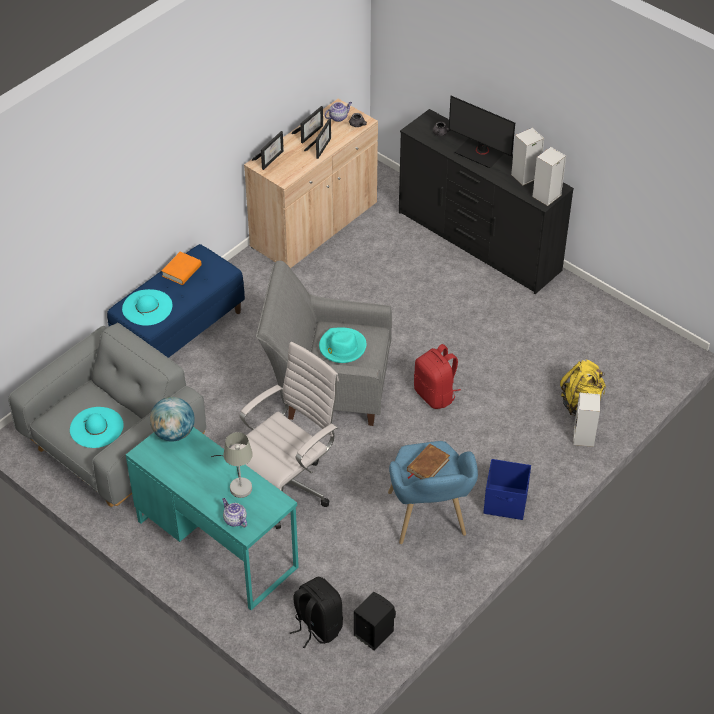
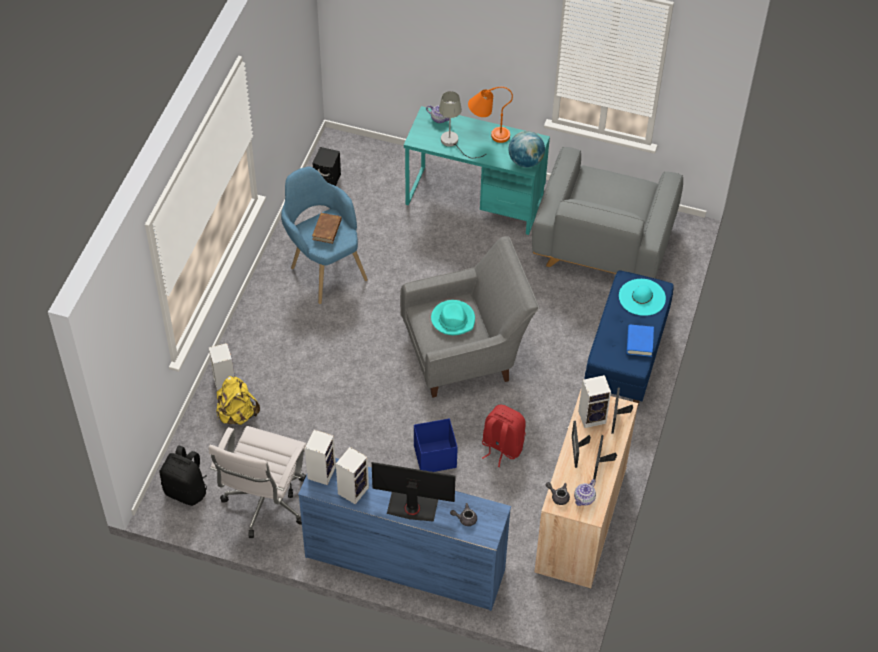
camera: 155 degrees right, 5 degrees up
(96, 427) = (603, 190): turquoise hat -> none
(182, 271) = (639, 342): orange book -> blue book
(192, 481) = (487, 133): none -> orange table lamp
(288, 487) = (447, 257): white office chair -> white office chair (265, 505)
(289, 166) = (593, 416): none -> speaker
(317, 626) = (369, 171): black backpack -> black backpack (186, 491)
(435, 395) = (369, 377): red backpack -> red backpack (501, 447)
(478, 242) = (404, 562): black dresser -> blue dresser
(506, 502) = (269, 304): blue storage box -> blue storage box (434, 456)

